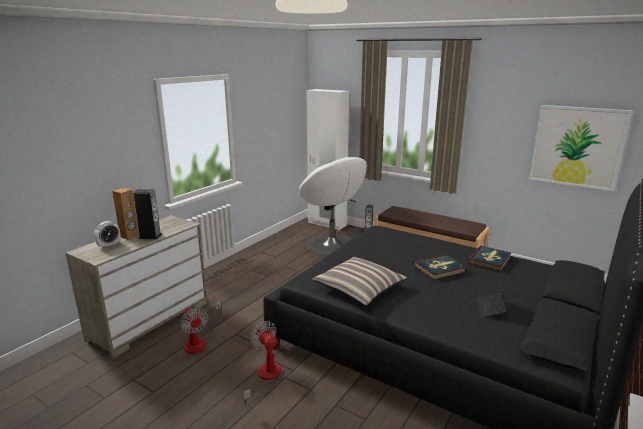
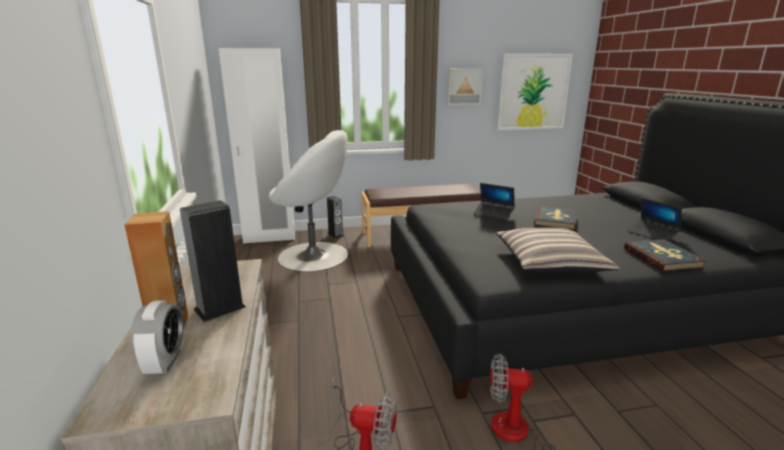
camera: 45 degrees left, 0 degrees up
(403, 249) = (493, 214): none -> laptop
(489, 260) = (562, 202): book -> book (662, 258)
(496, 132) = (463, 86): none -> picture

